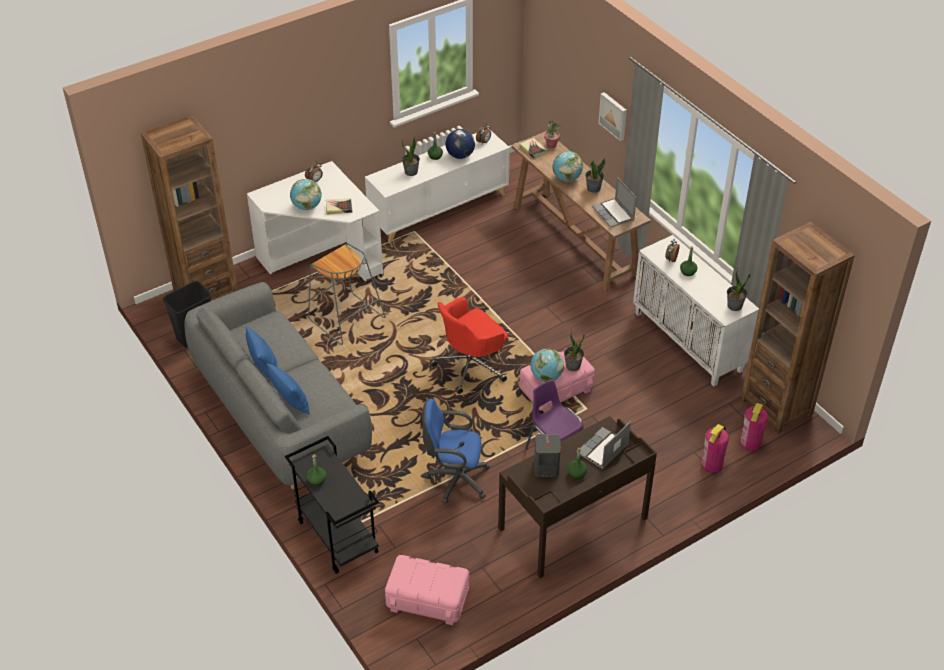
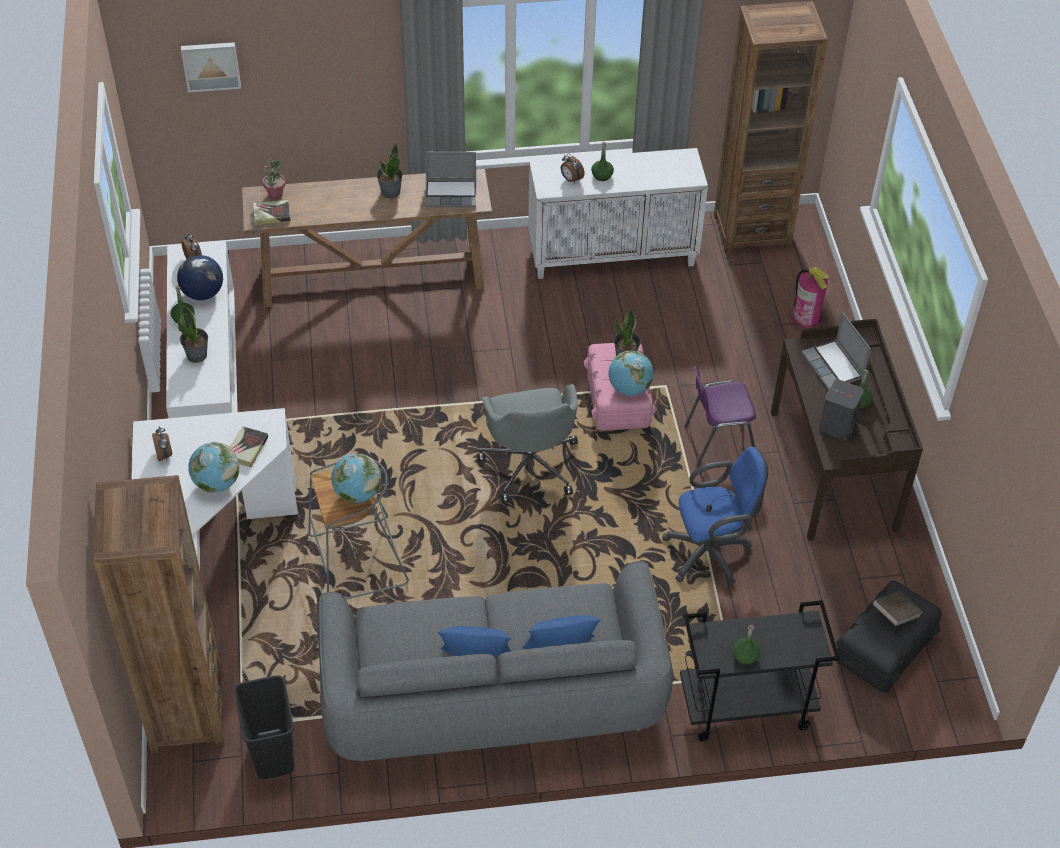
camera: 65 degrees left, 5 degrees up
(427, 599) = (884, 649): pink storage box -> black storage box
(435, 578) = (895, 614): none -> brown book
(454, 479) = (711, 553): blue office chair -> blue office chair turned 135 degrees counterclockwise
(471, 366) = (530, 464): red office chair -> grey office chair
(567, 178) = (352, 207): globe -> globe (357, 493)
(614, 116) = (352, 93): picture -> picture (211, 65)
(734, 306) = (681, 164): potted plant -> none
(750, 442) = (792, 274): fire extinguisher -> none

